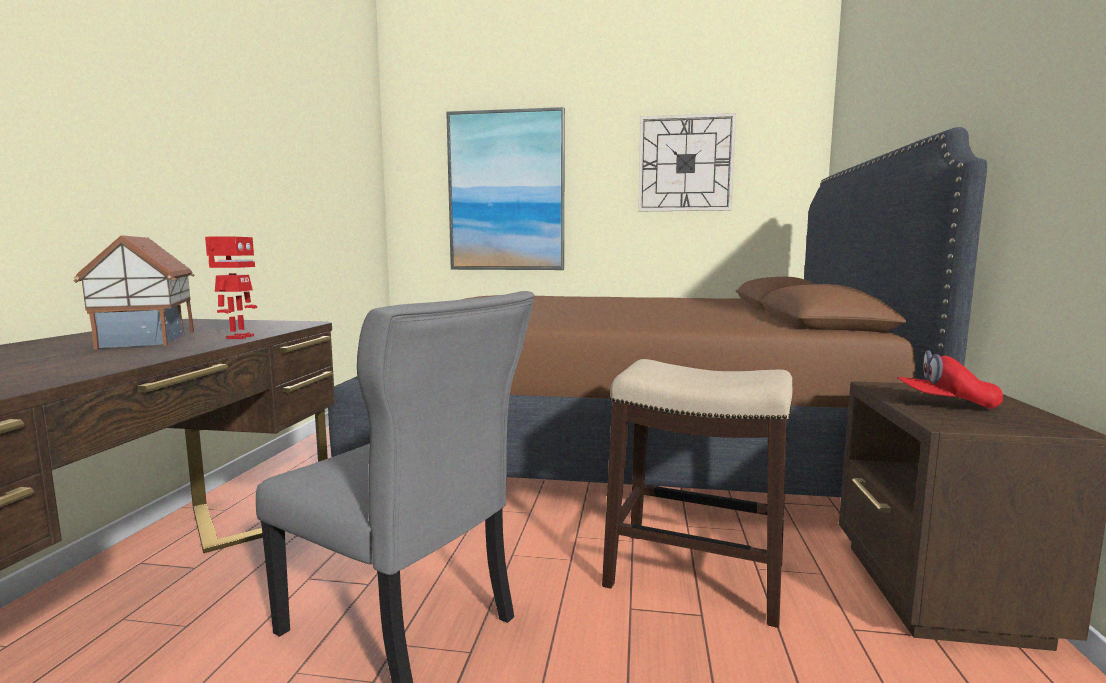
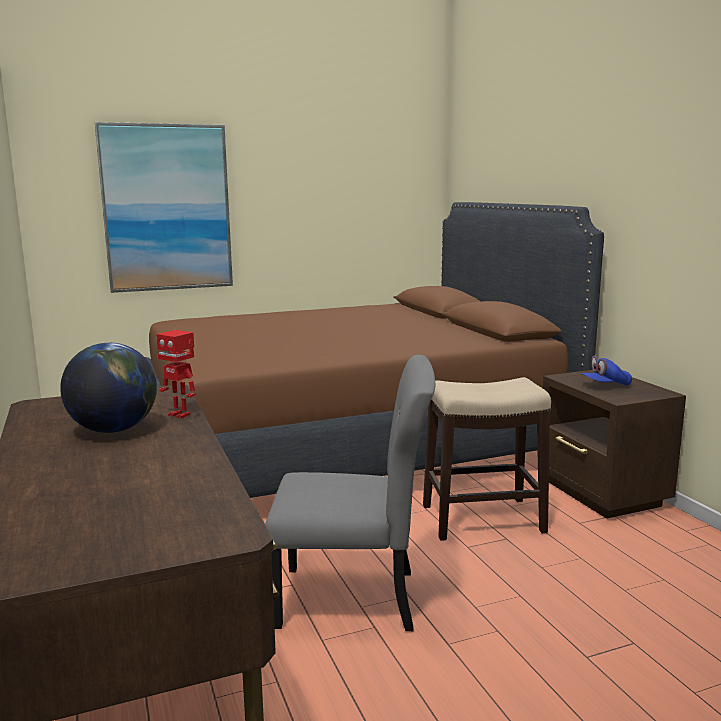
camera: 30 degrees left, 5 degrees up
(150, 339) = (113, 430): toy house -> globe
(238, 337) = (180, 415): toy robot -> toy robot turned 150 degrees clockwise
(685, 163) = (337, 182): wall clock -> none
(946, 404) = (605, 385): red cap -> blue cap

